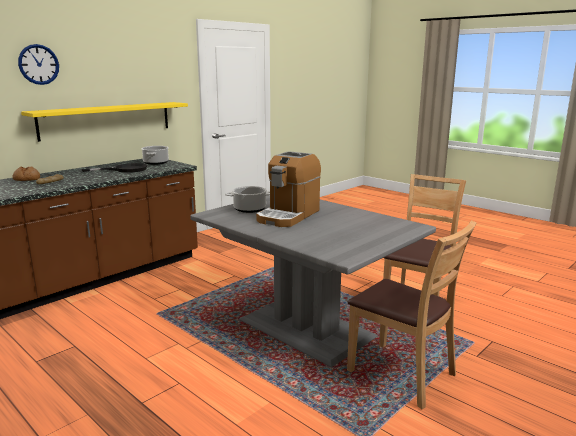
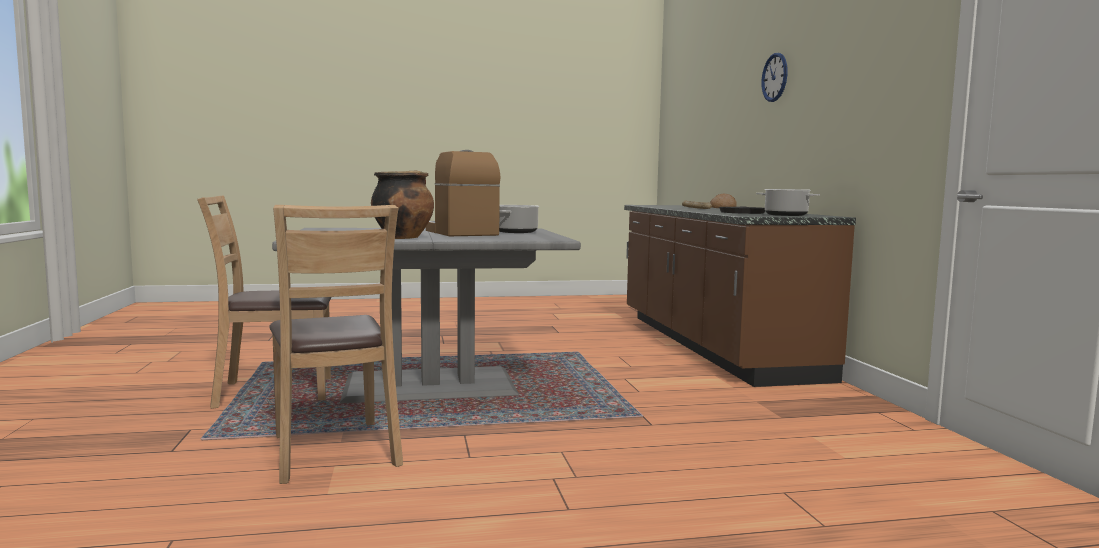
camera: 125 degrees right, 10 degrees down
(107, 120) = (816, 148): yellow shelf -> none
(350, 214) = (403, 237): none -> cooking pot

